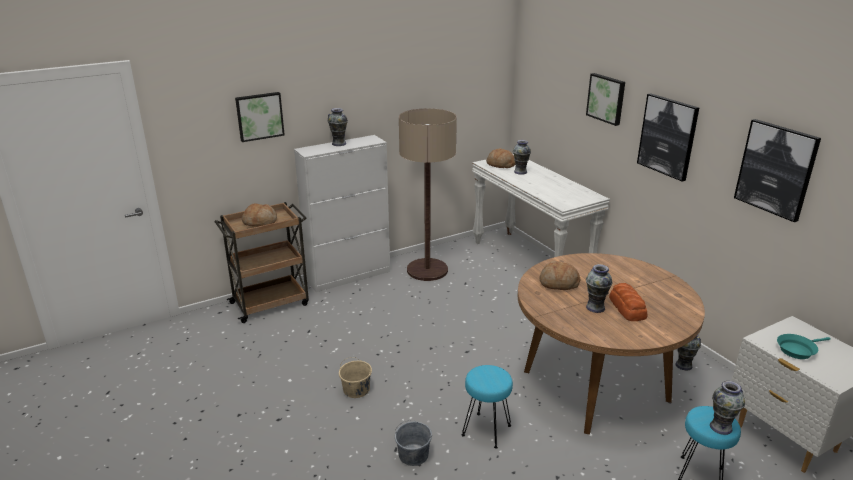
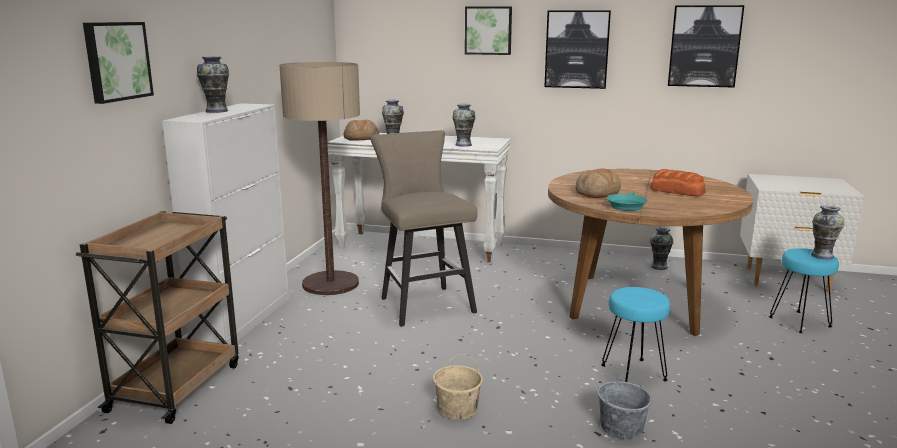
camera: 45 degrees left, 10 degrees down
(260, 222) = (157, 239): bread -> none
(454, 311) = (423, 303): none -> beige stool
(595, 307) = (659, 197): vase -> vase (463, 145)
(798, 349) = (795, 185): turquoise frying pan -> turquoise frying pan (626, 206)

